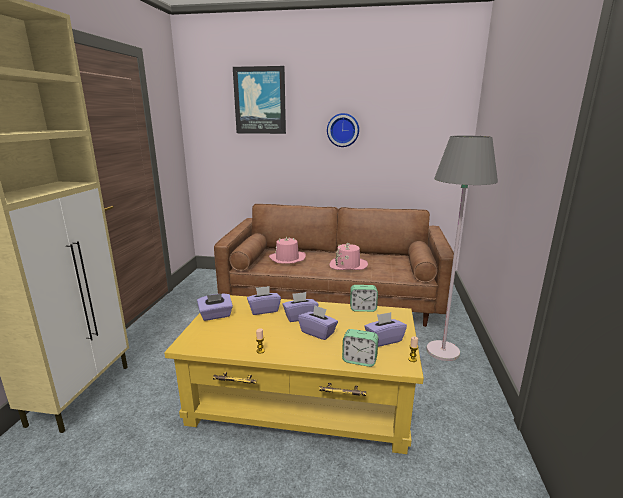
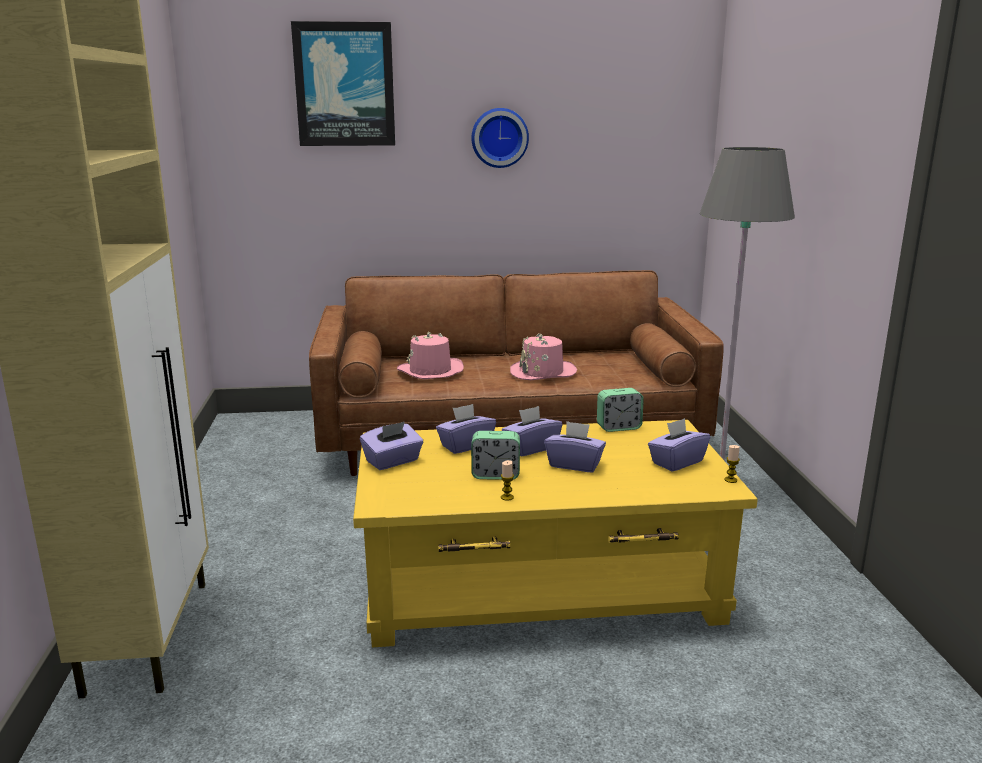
camera: 15 degrees left, 0 degrees up
(359, 360) = (660, 490): alarm clock -> alarm clock (495, 475)

